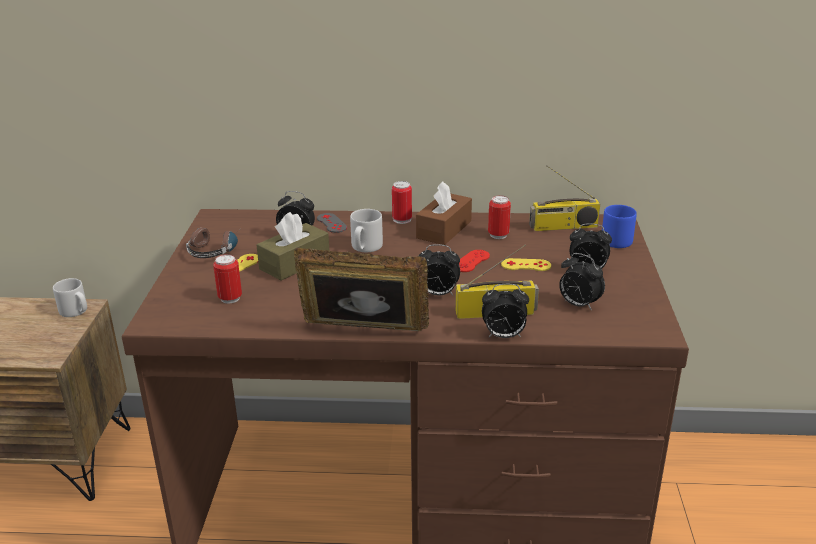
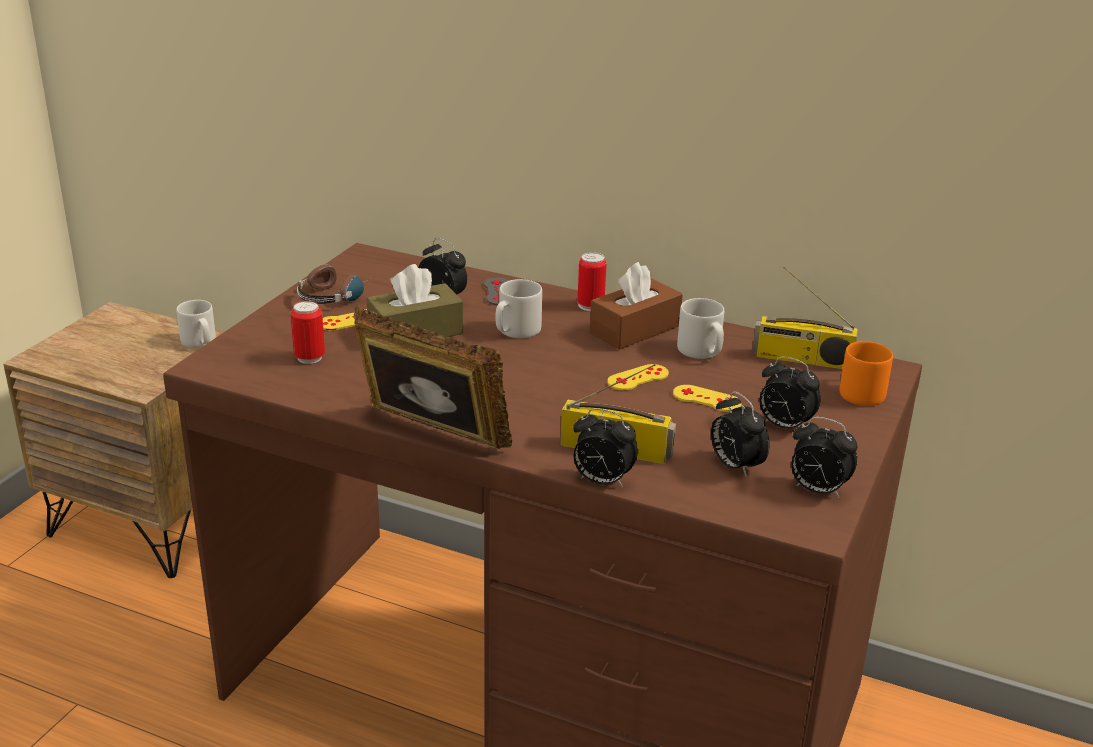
camera: 20 degrees right, 0 degrees up
(438, 294) = (560, 409): alarm clock -> alarm clock (817, 490)
(471, 261) = (638, 378): red game controller -> yellow game controller
(498, 235) = (702, 352): can -> grey mug
(614, 239) = (861, 392): blue mug -> orange mug

